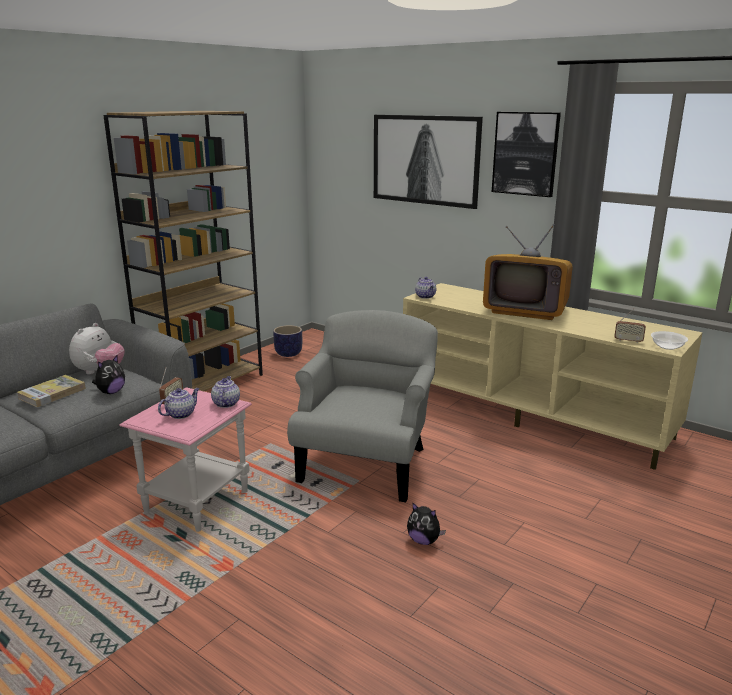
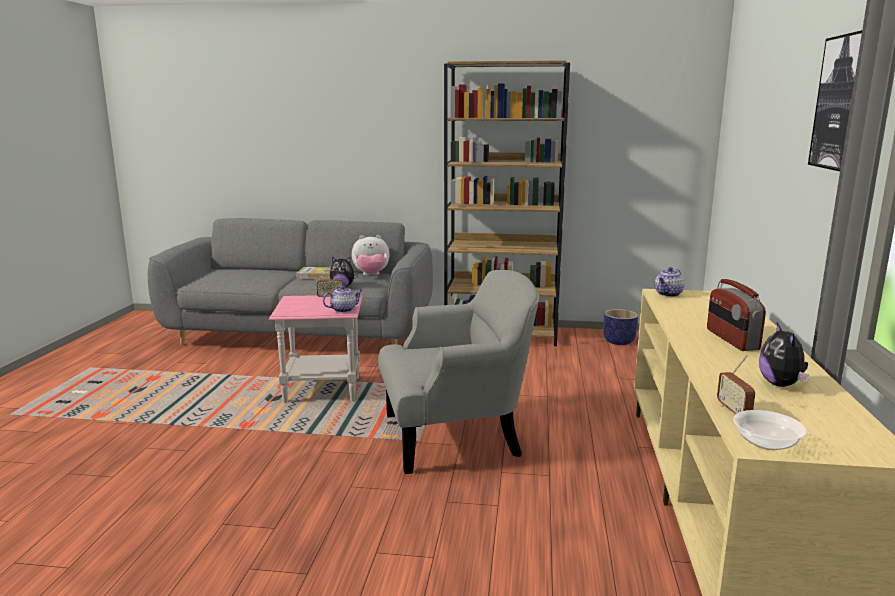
camera: 60 degrees right, 5 degrees down
(181, 414) = (311, 304): teapot -> none
(424, 541) = (345, 501): plush toy -> plush toy (781, 384)
(425, 160) = (778, 120): picture -> none
(525, 310) = (731, 340): television -> radio

